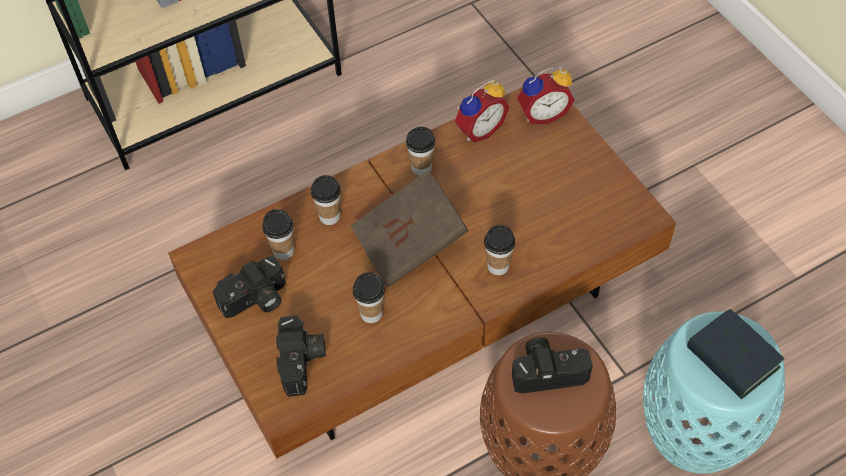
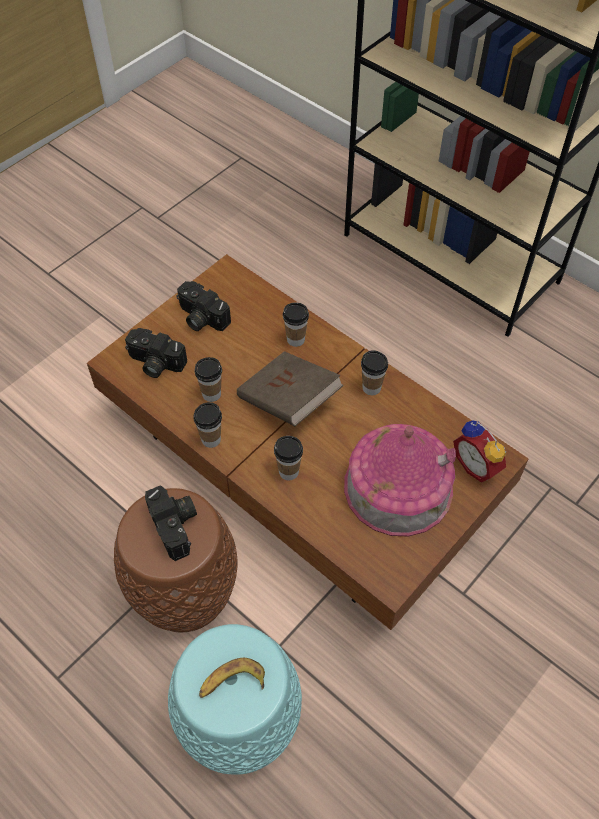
camera: 70 degrees right, 0 degrees up
(283, 251) = (251, 320): cup -> cup (211, 439)
(303, 362) = (154, 363): camera -> camera turned 45 degrees clockwise
(478, 129) = (434, 419): alarm clock -> none
(546, 181) = (398, 487): none -> toy house
(732, 358) = (231, 683): book -> banana

